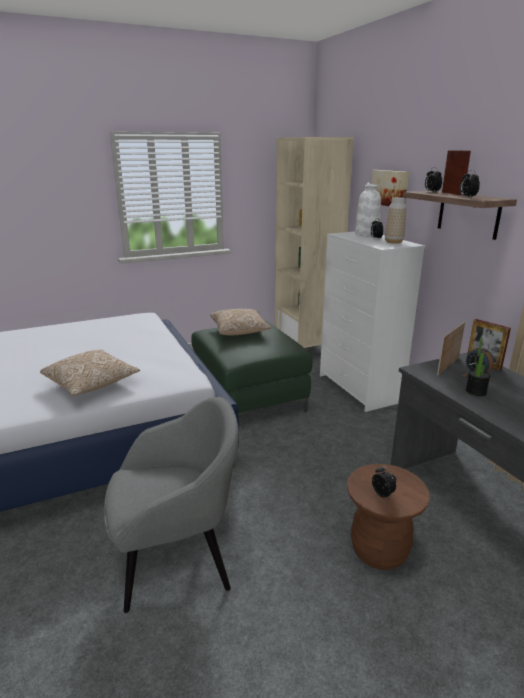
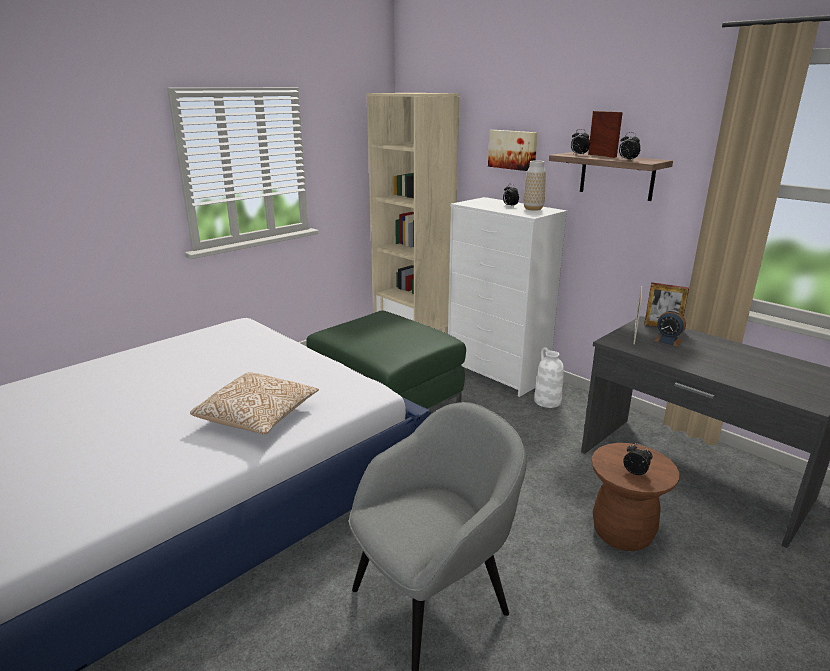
camera: 20 degrees left, 0 degrees up
(239, 331) = (369, 326): pillow -> none
(366, 234) = (492, 201): white vase -> white vase (547, 401)
(476, 391) = (679, 354): potted plant -> none

